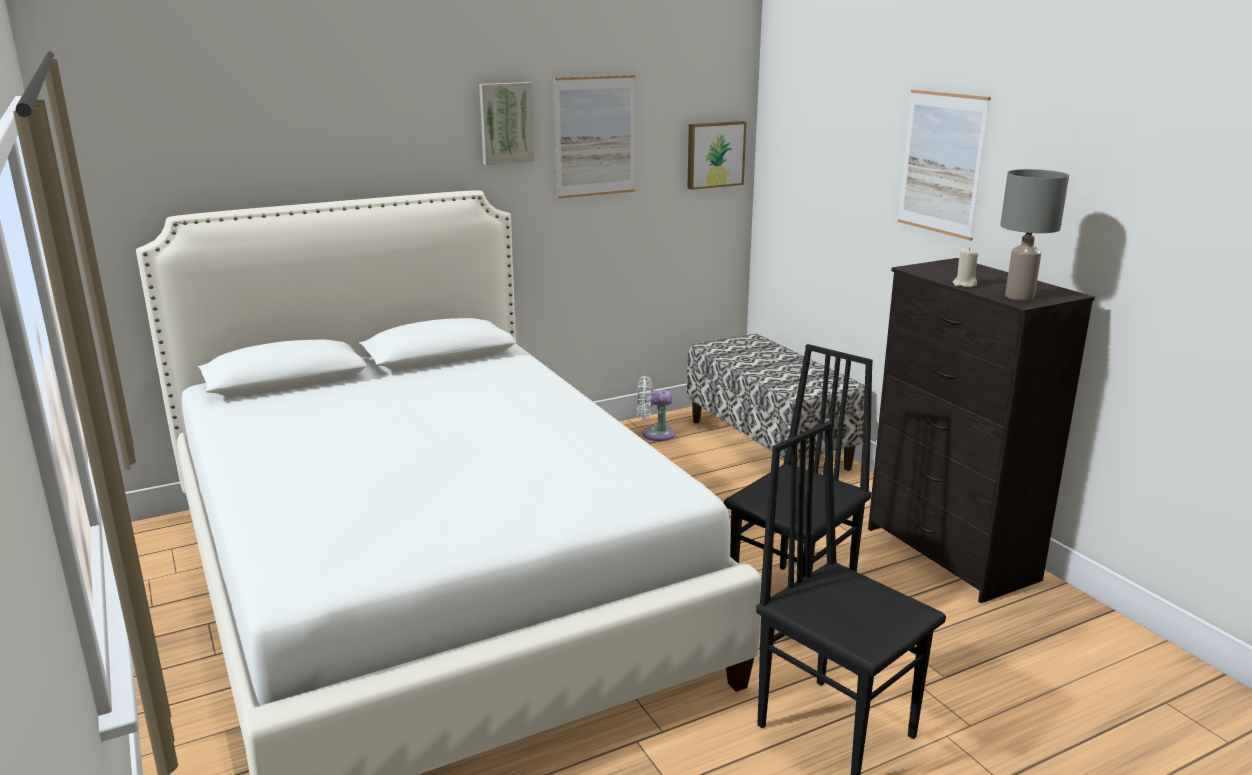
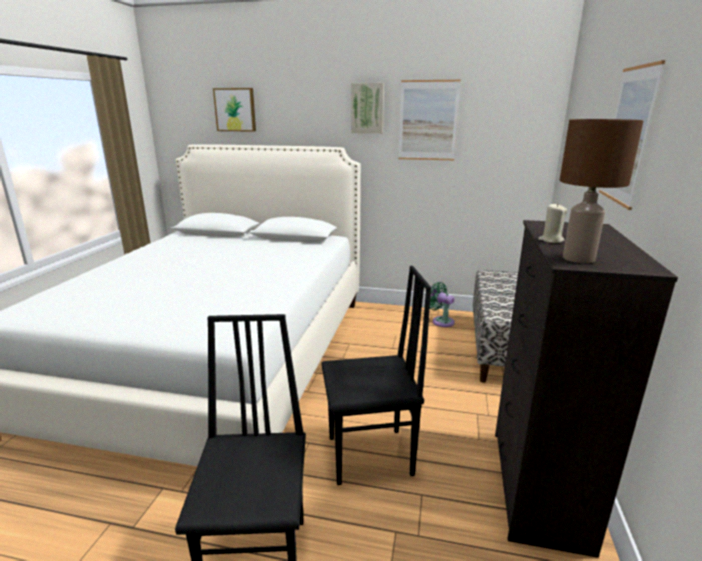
camera: 40 degrees right, 0 degrees up
(654, 434) = (441, 321): white fan -> green fan
(714, 154) = (522, 140): picture -> picture (235, 110)
(1019, 297) = (577, 258): grey table lamp -> brown table lamp

